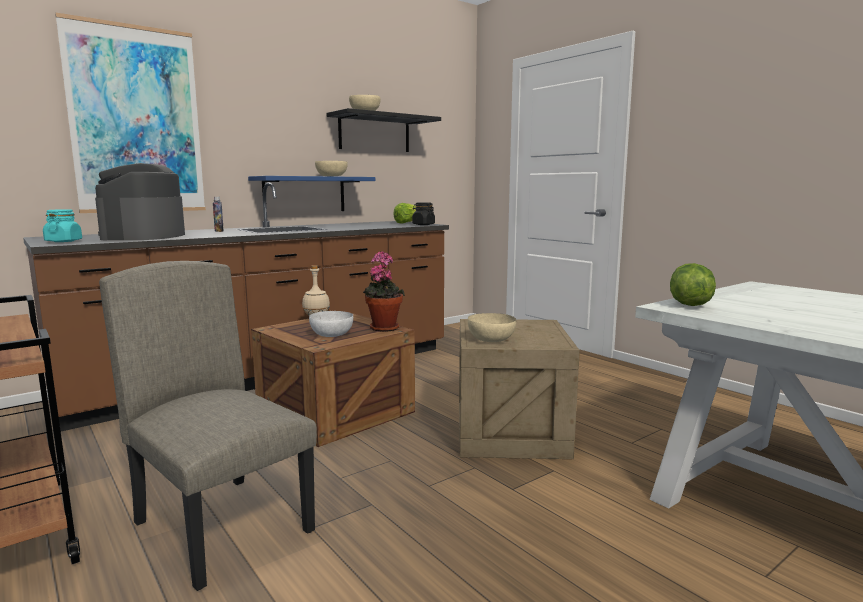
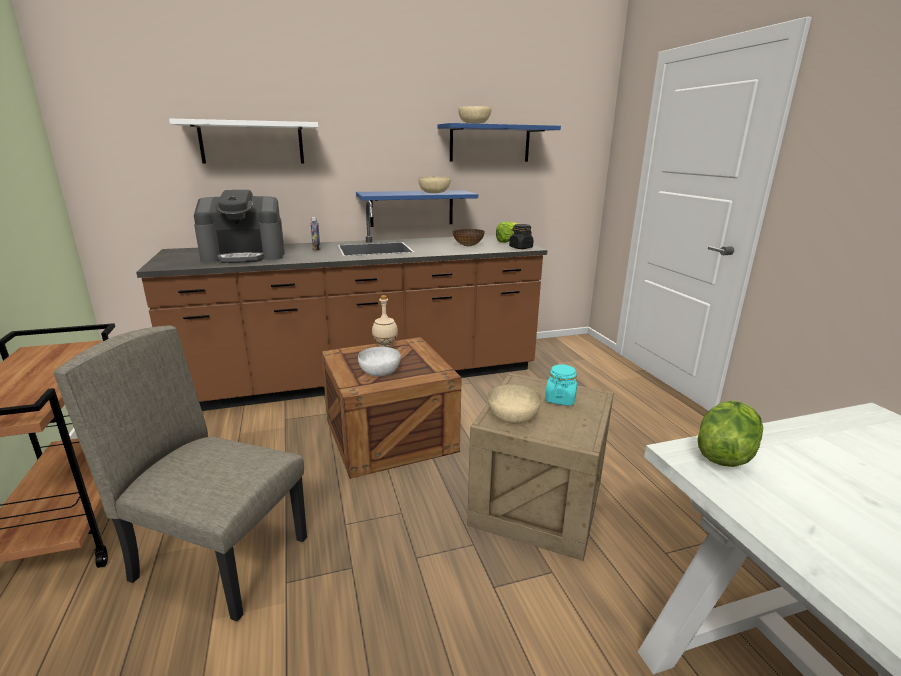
camera: 20 degrees right, 10 degrees up
(63, 241) = (174, 261): turquoise jar -> turquoise jar (560, 399)
(136, 121) = (252, 143): picture -> white shelf
(144, 236) = (245, 256): coffee machine -> coffee machine turned 120 degrees counterclockwise
(224, 526) = (222, 558): beige chair -> beige chair turned 45 degrees counterclockwise
(372, 225) = (467, 246): none -> bowl
(374, 133) = (490, 143): black shelf -> blue shelf
(383, 327) = (434, 368): potted plant -> none

